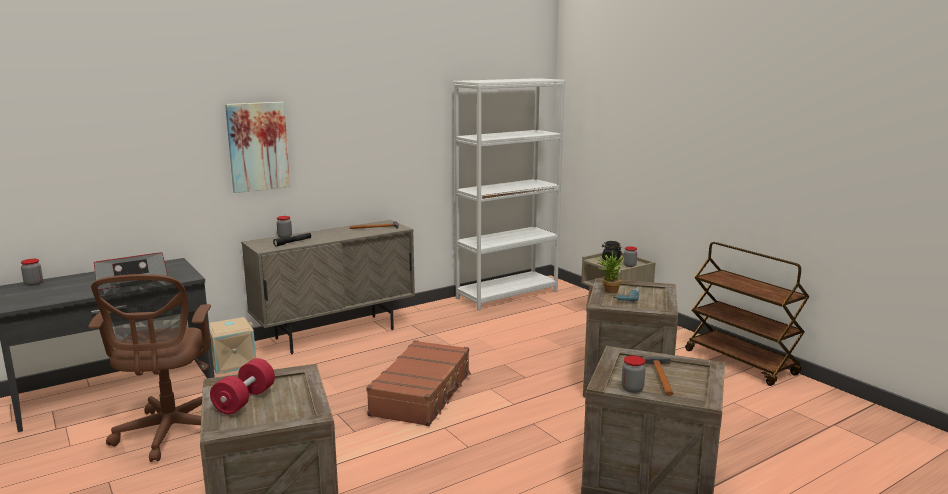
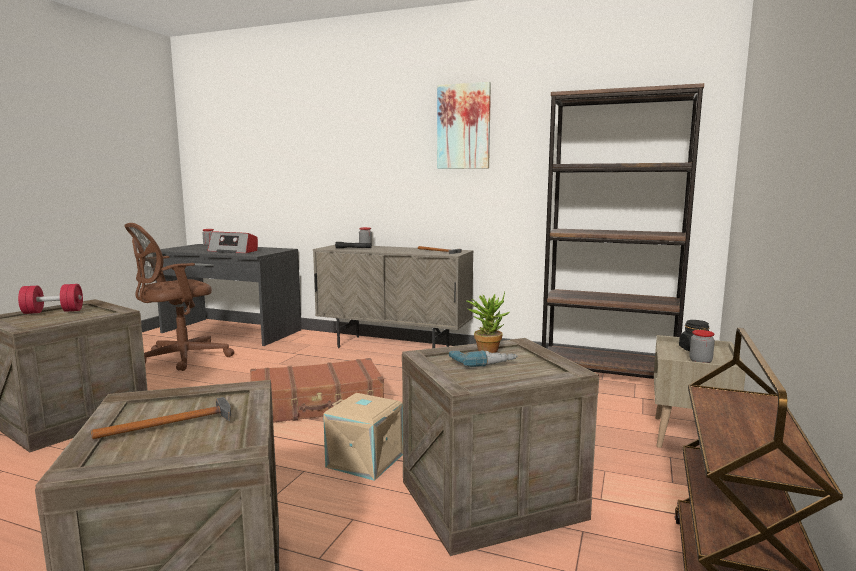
camera: 55 degrees right, 5 degrees down
(233, 362) = (302, 340): beige storage box -> beige storage box (366, 460)
(258, 146) = (356, 164): picture -> picture (463, 126)
(507, 294) = (608, 372): white bookcase -> brown bookcase
(632, 389) = (115, 415): jar -> none

